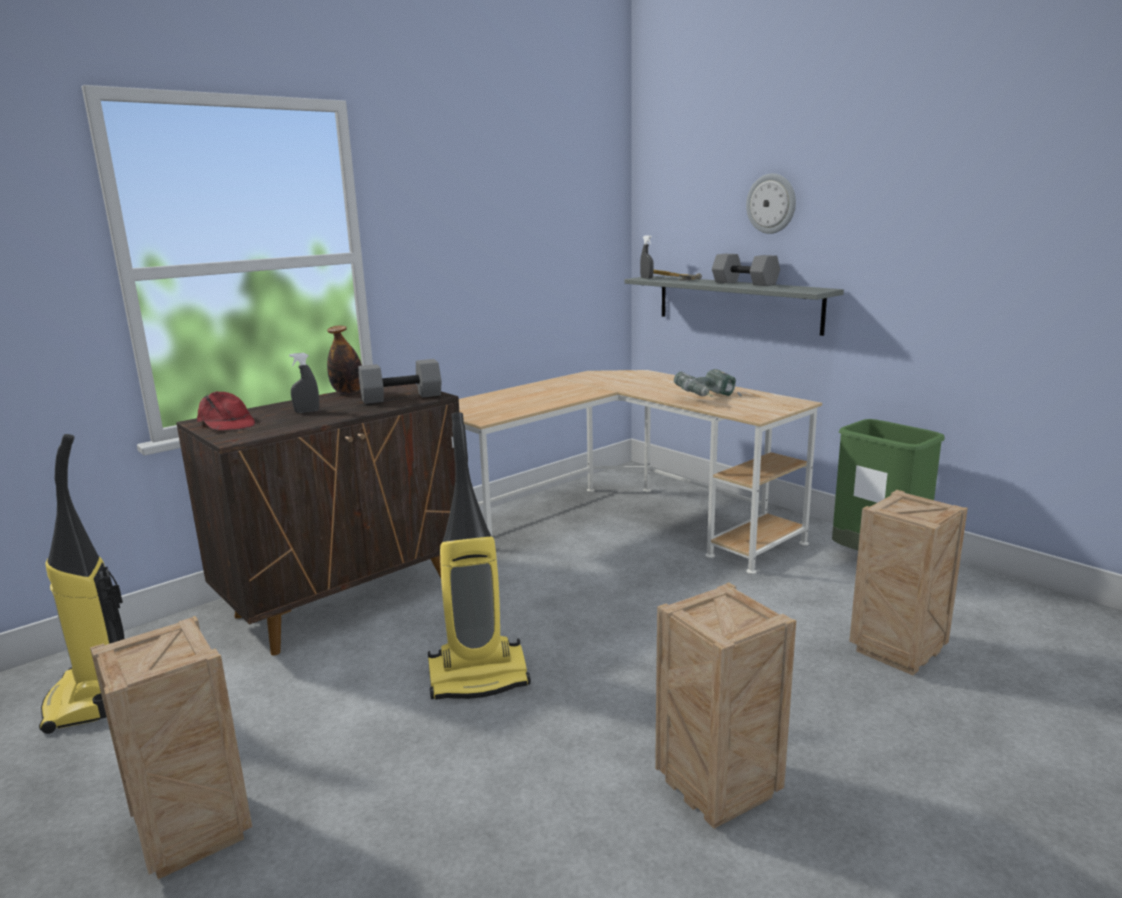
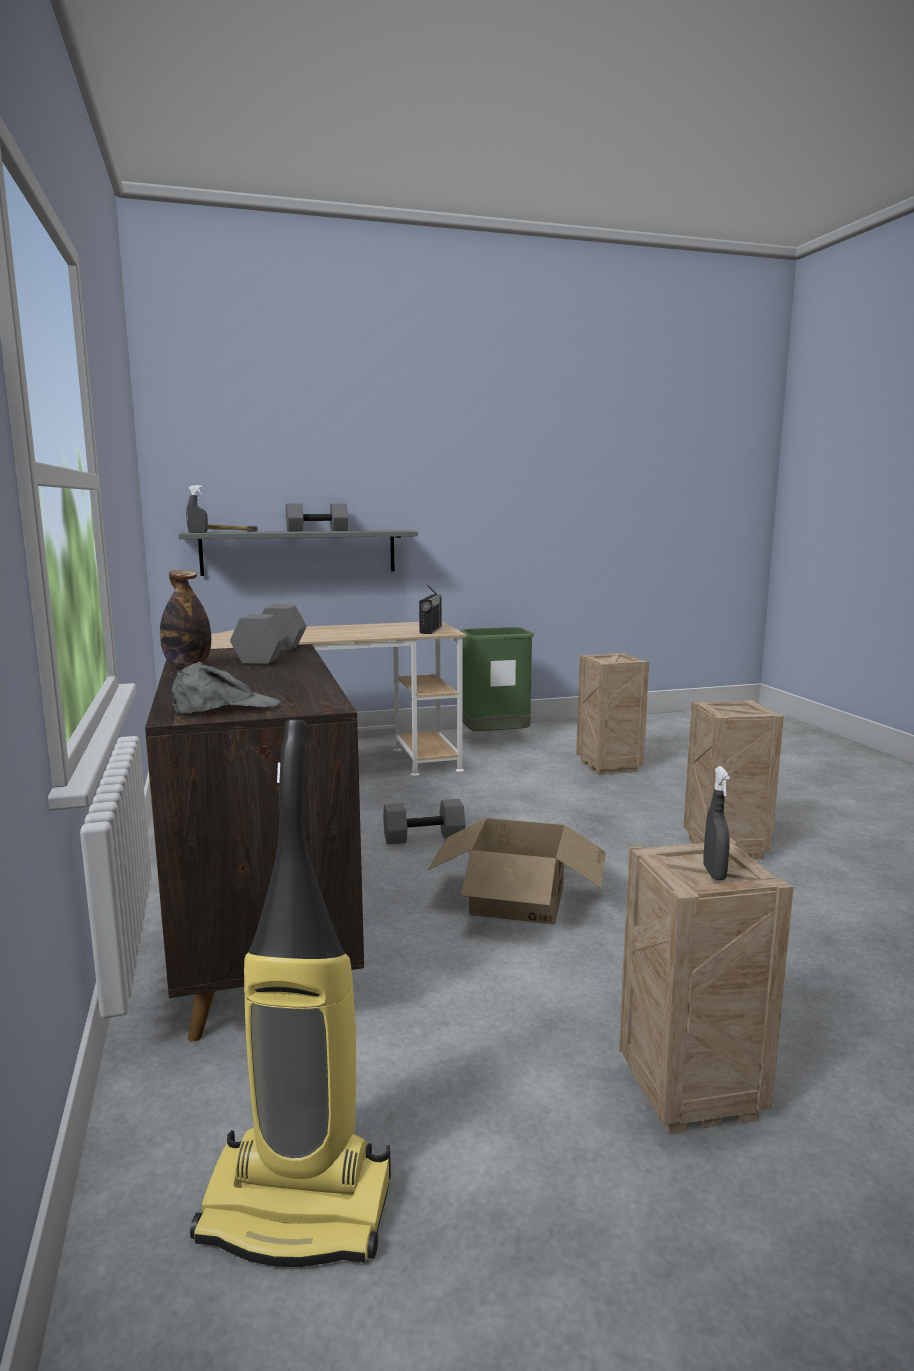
camera: 65 degrees left, 5 degrees down
(226, 423) = (226, 706): red cap -> grey cap
(307, 411) = (251, 680): grey spray bottle -> grey spray bottle (714, 873)
(479, 677) = (518, 899): vacuum cleaner -> cardboard box
(570, 601) = (424, 837): none -> grey dumbbell
(709, 399) = (375, 632): power drill -> none
(755, 410) = (430, 630): none -> radio
(771, 203) = (330, 456): wall clock -> none

